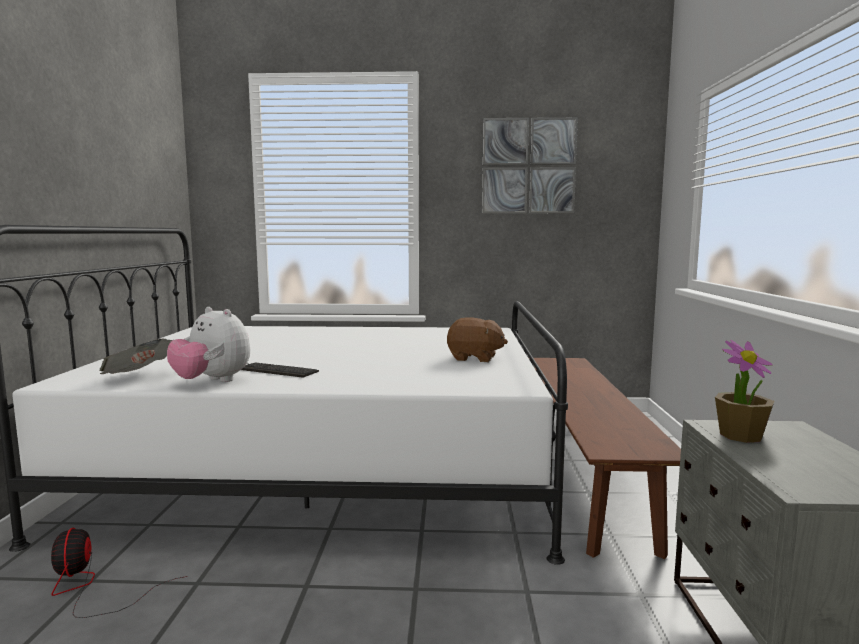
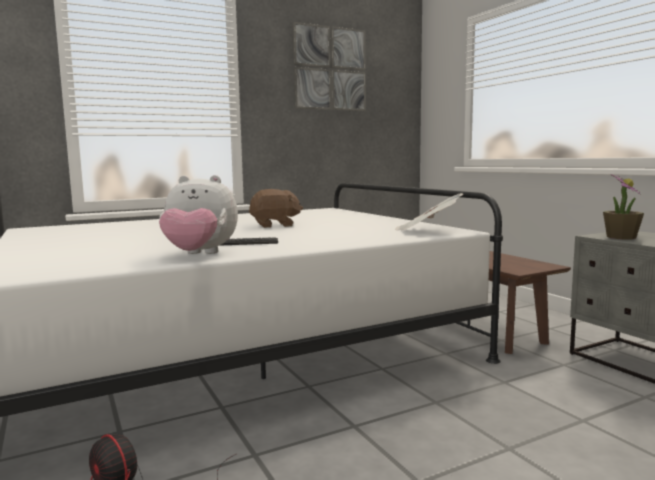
camera: 30 degrees left, 0 degrees up
(141, 377) = (104, 261): newspaper -> newspaper (426, 231)
(474, 358) = (372, 222): brown plush toy -> brown plush toy (275, 225)

